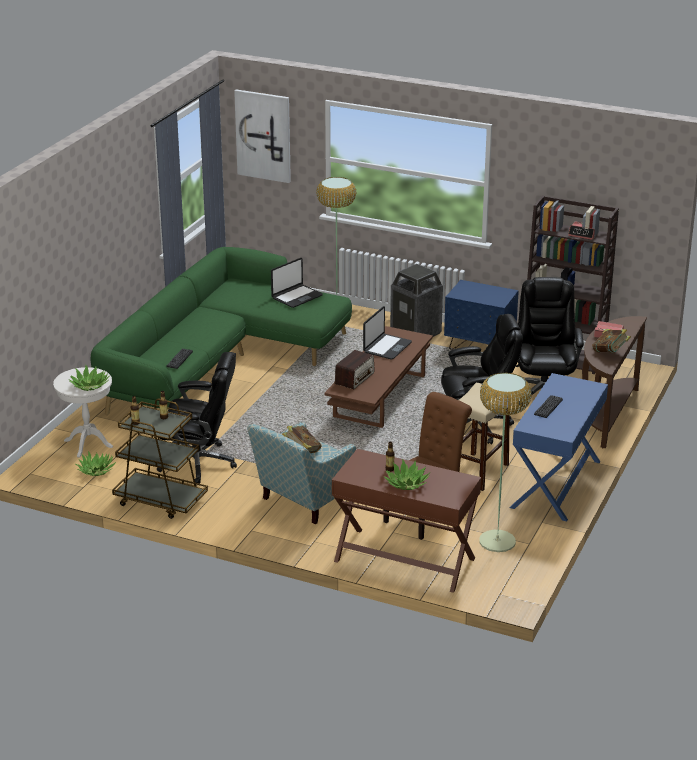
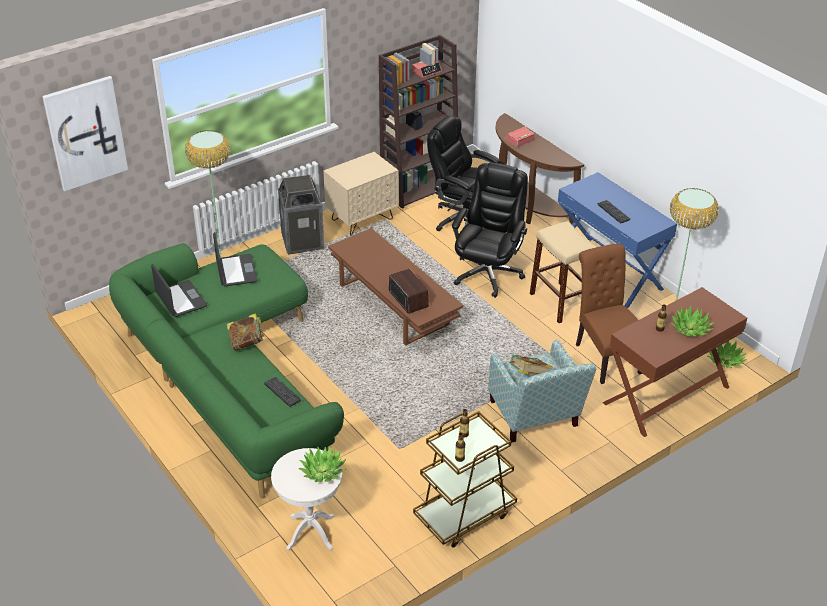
camera: 60 degrees left, 10 degrees up
(96, 470) = (370, 544): potted plant -> potted plant (724, 360)
(199, 463) = (416, 462): black office chair -> none
(386, 347) = (369, 260): laptop -> laptop (180, 300)
(480, 347) = (362, 219): blue nightstand -> beige nightstand
(610, 353) = (549, 151): book -> book (247, 343)

